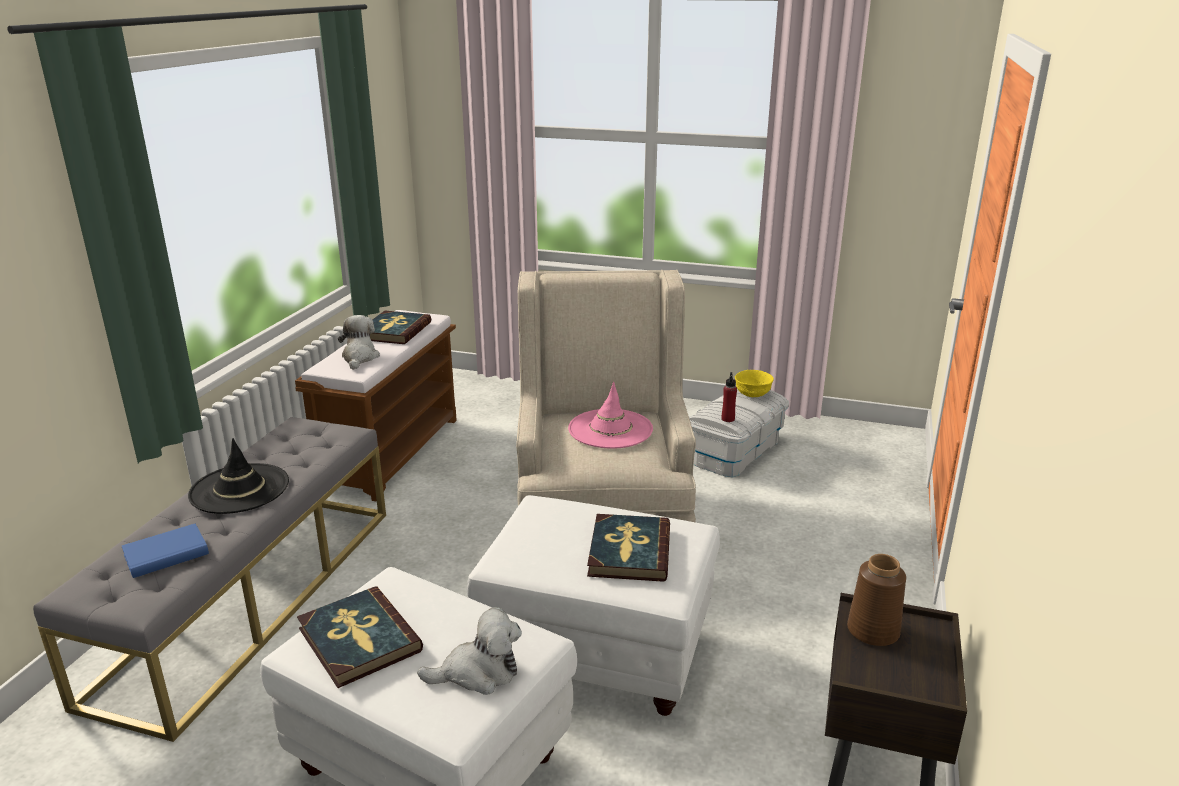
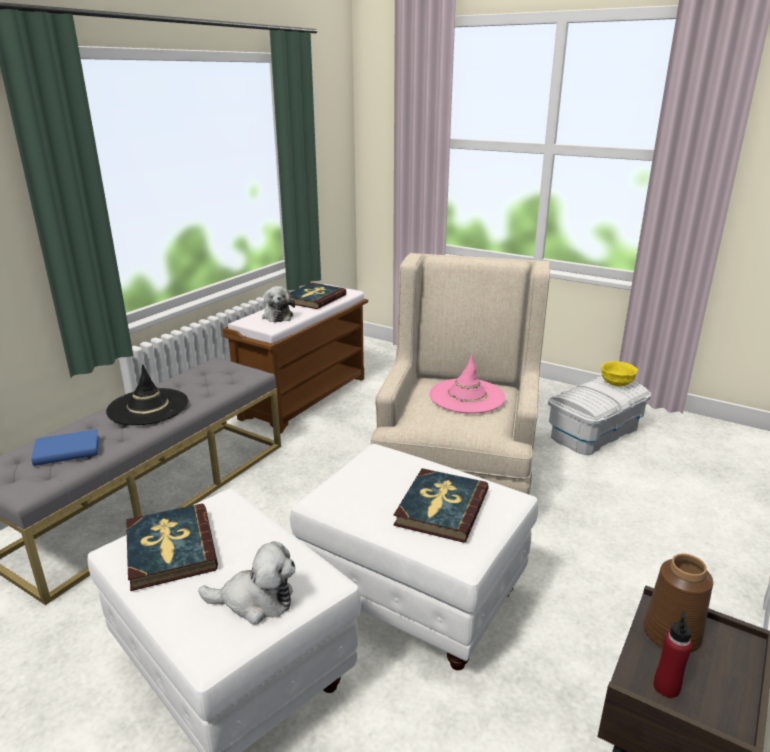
camera: 15 degrees right, 0 degrees up
(359, 358) = (277, 316): plush toy -> plush toy turned 150 degrees clockwise
(728, 419) = (587, 402): red bottle -> red bottle (666, 687)

